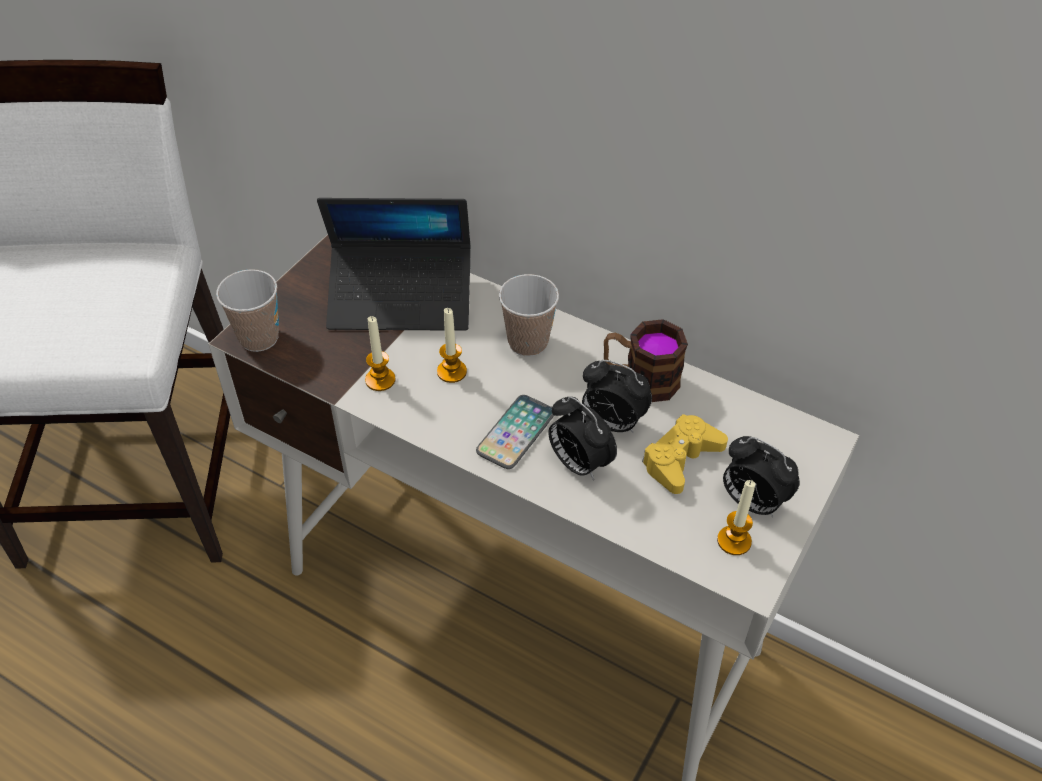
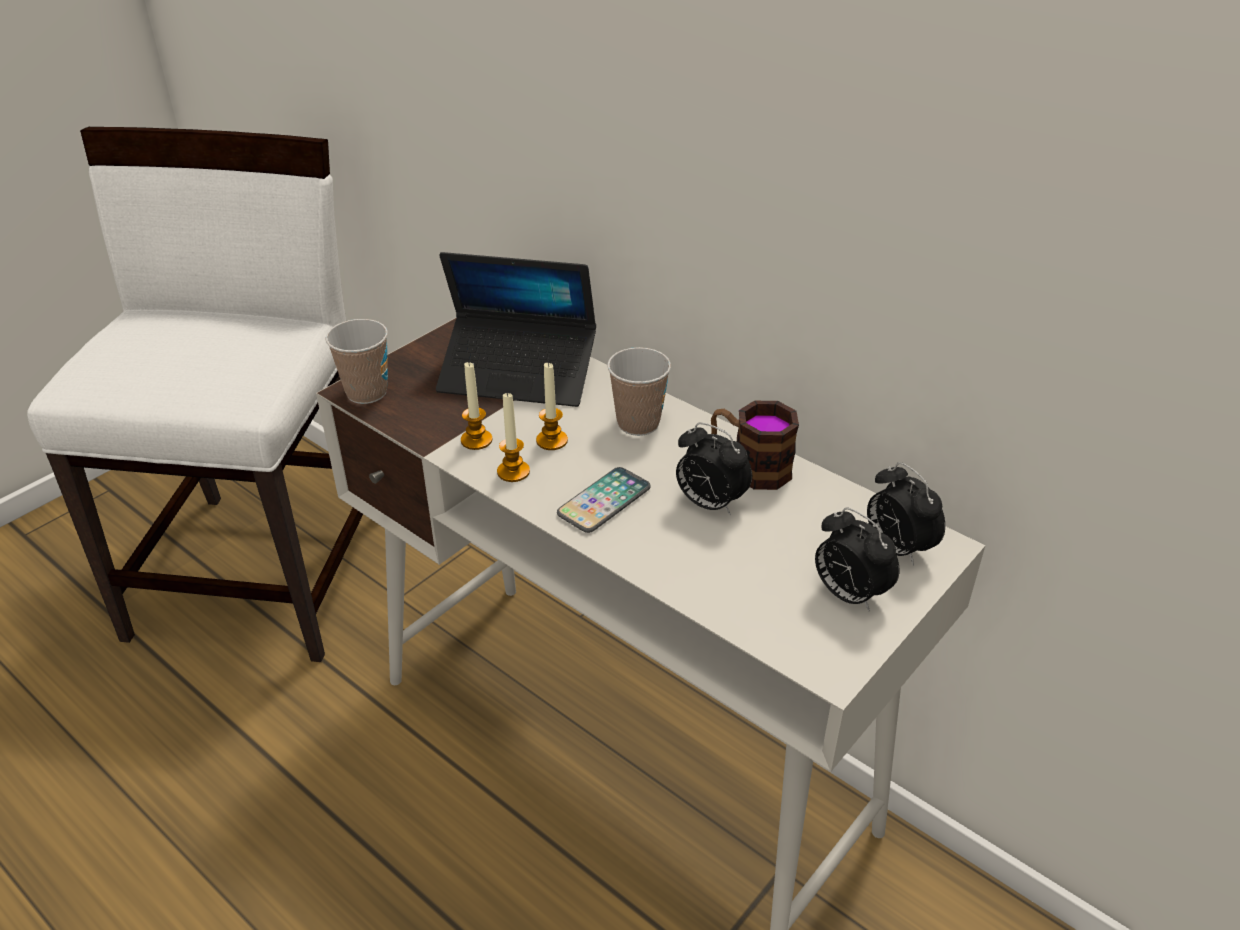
camera: 10 degrees right, 10 degrees down
(578, 463) = (663, 536): alarm clock -> alarm clock (896, 548)
(680, 459) = (777, 545): yellow game controller -> none
(734, 541) = (819, 629): candle -> candle (513, 472)

